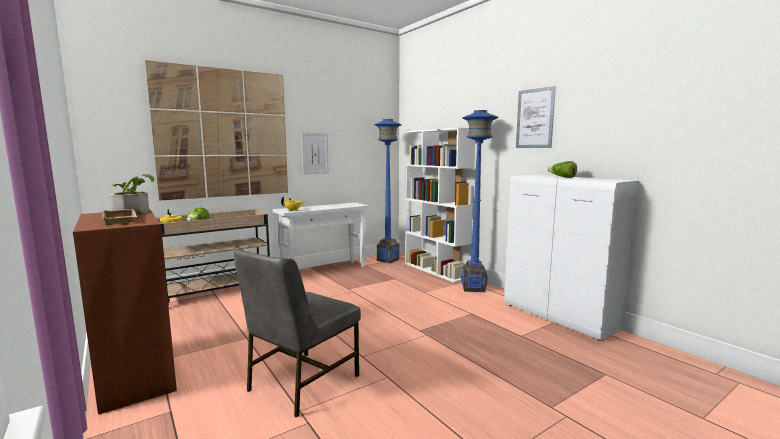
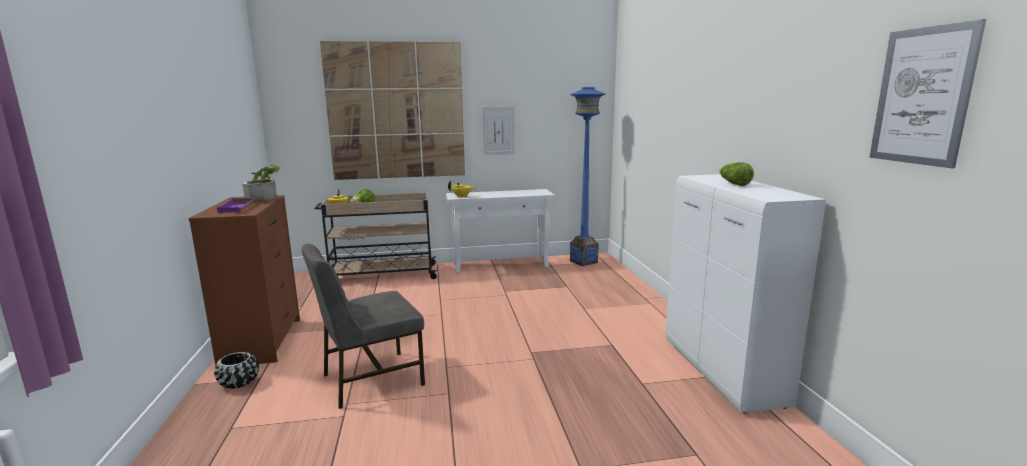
camera: 25 degrees right, 5 degrees up
(122, 220) = (238, 208): beige tray -> purple tray
(147, 422) = (239, 382): none -> black planter
(436, 270) = (628, 283): white bookcase -> none
(473, 288) = (650, 313): blue floor lamp -> none
(535, 118) = (730, 95): picture -> picture (922, 96)

